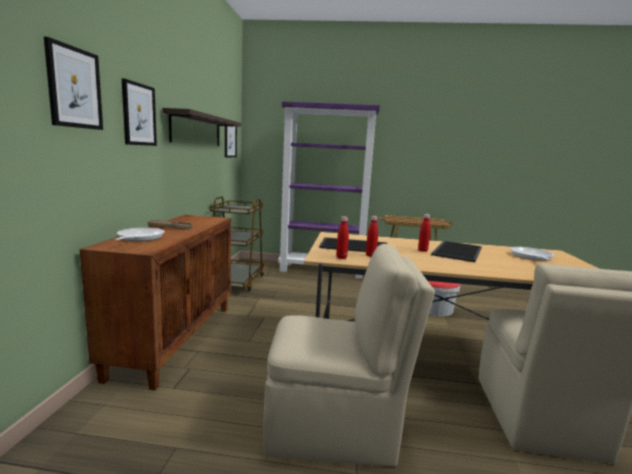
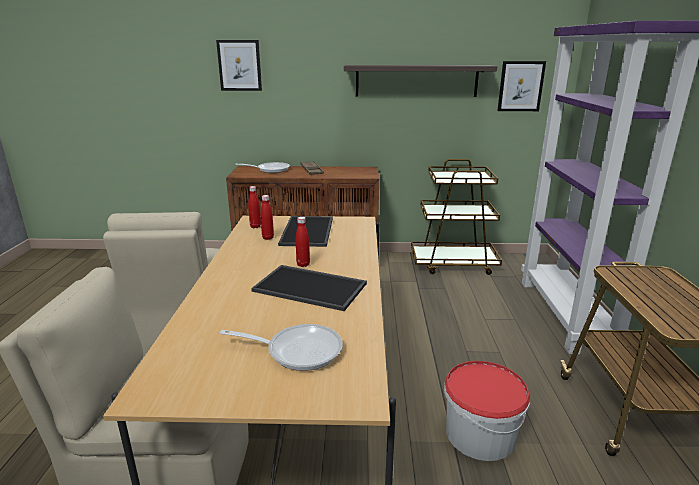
camera: 85 degrees right, 10 degrees up
(139, 114) = (308, 75): picture -> none

